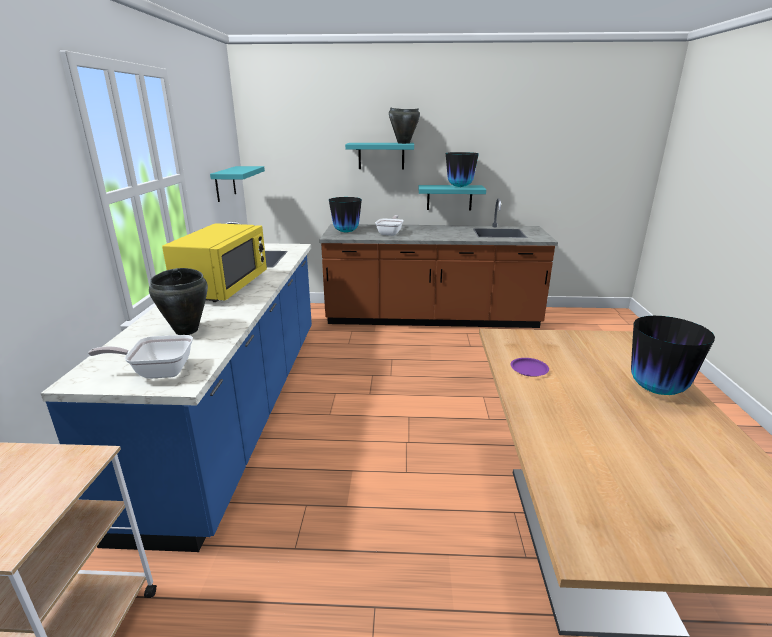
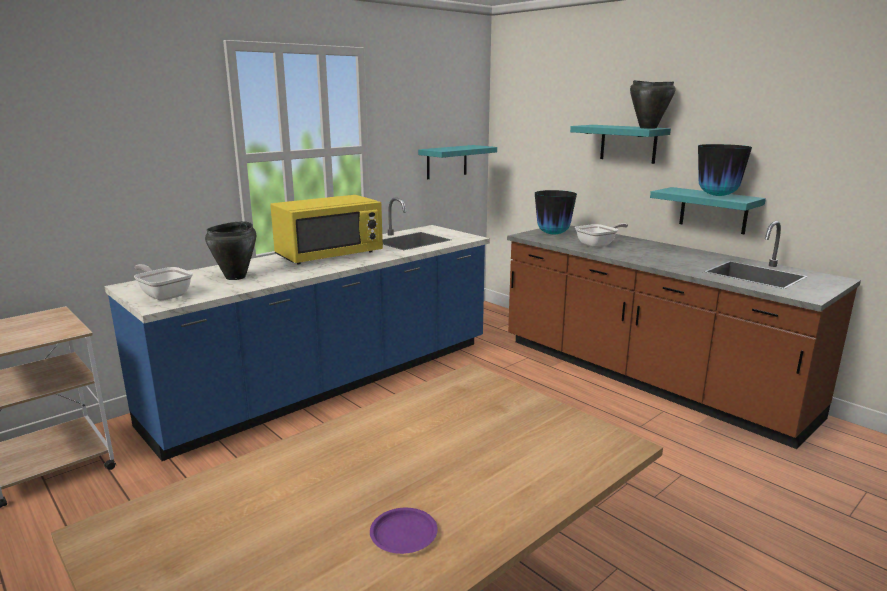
camera: 45 degrees right, 5 degrees down
(529, 369) = (413, 414): purple plate -> purple plate (403, 534)
(656, 390) = (488, 500): vase -> none

